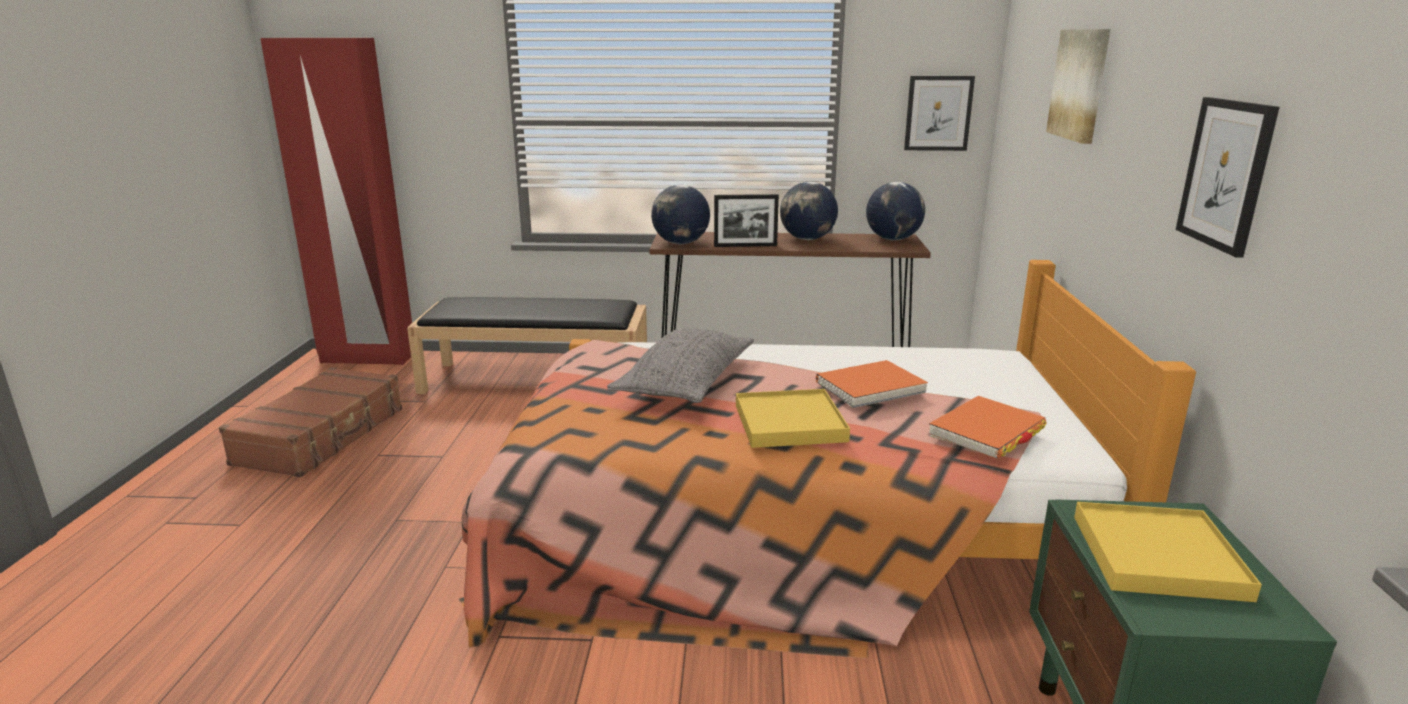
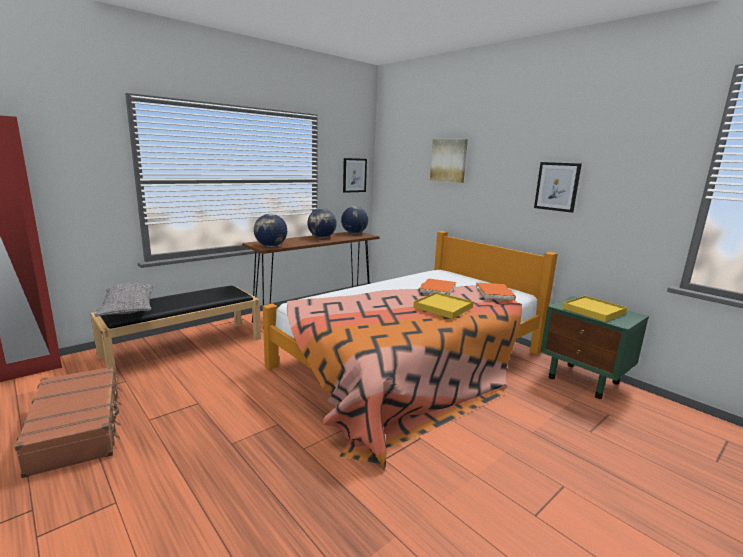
camera: 45 degrees left, 5 degrees down
(685, 383) = (372, 306): grey pillow -> grey pillow (128, 309)
(745, 246) = (304, 243): picture frame -> none

